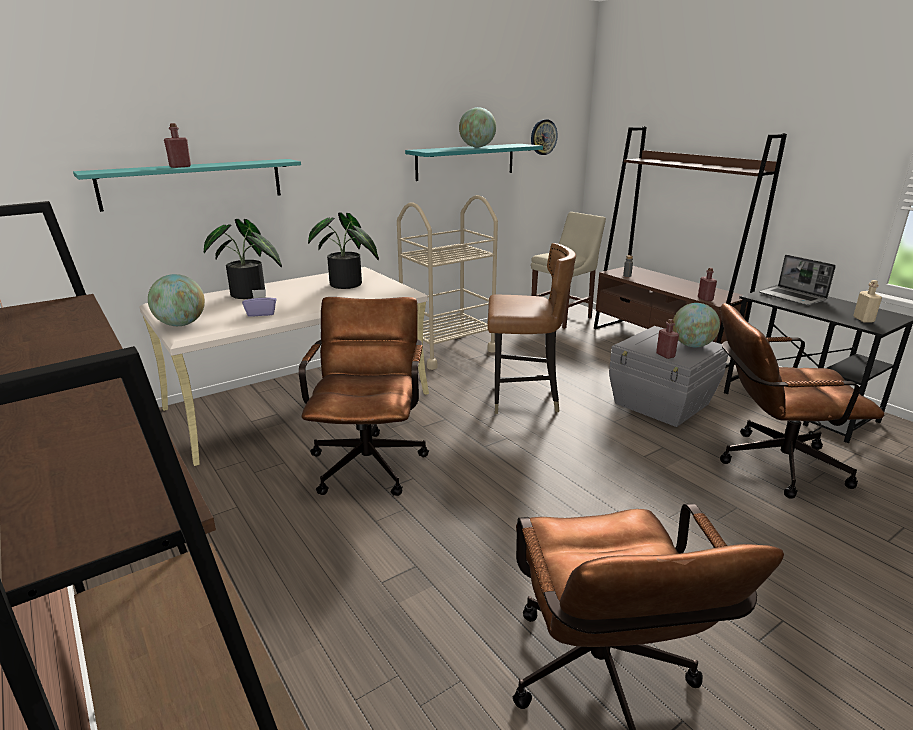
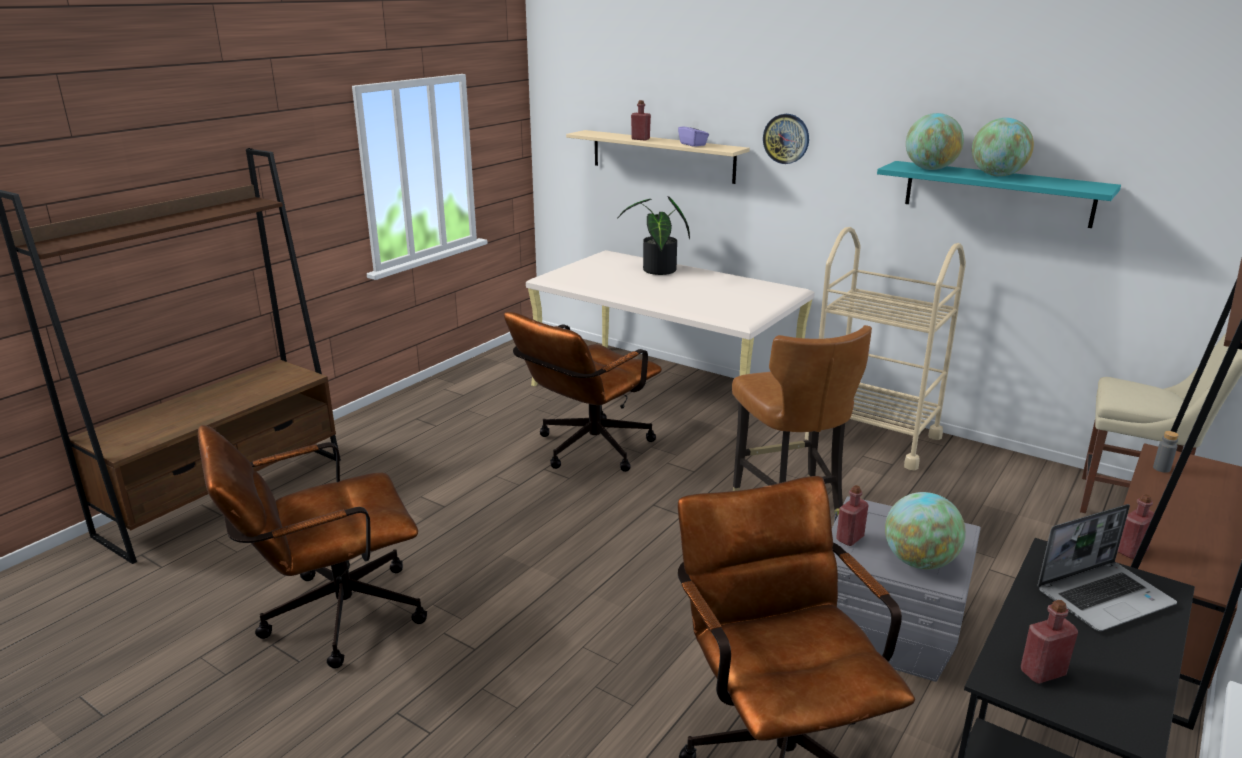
camera: 70 degrees right, 0 degrees up
(181, 324) = (567, 270): globe -> globe (930, 169)
(193, 183) = (662, 156): turquoise shelf -> beige shelf
(261, 313) = (615, 285): purple tissue box -> purple tissue box (693, 144)
(347, 286) = (728, 295): potted plant -> none
(370, 459) = (586, 450): brown office chair -> brown office chair turned 150 degrees clockwise
(543, 137) = (1185, 182): wall clock -> wall clock (786, 138)
(793, 297) = (1104, 596): laptop -> laptop turned 150 degrees counterclockwise
(863, 319) = (1042, 672): beige bottle -> red bottle

